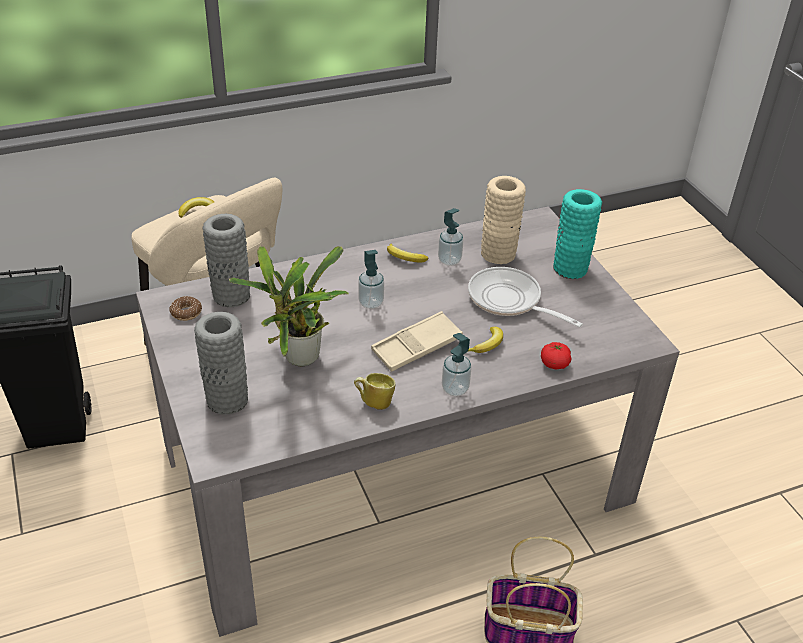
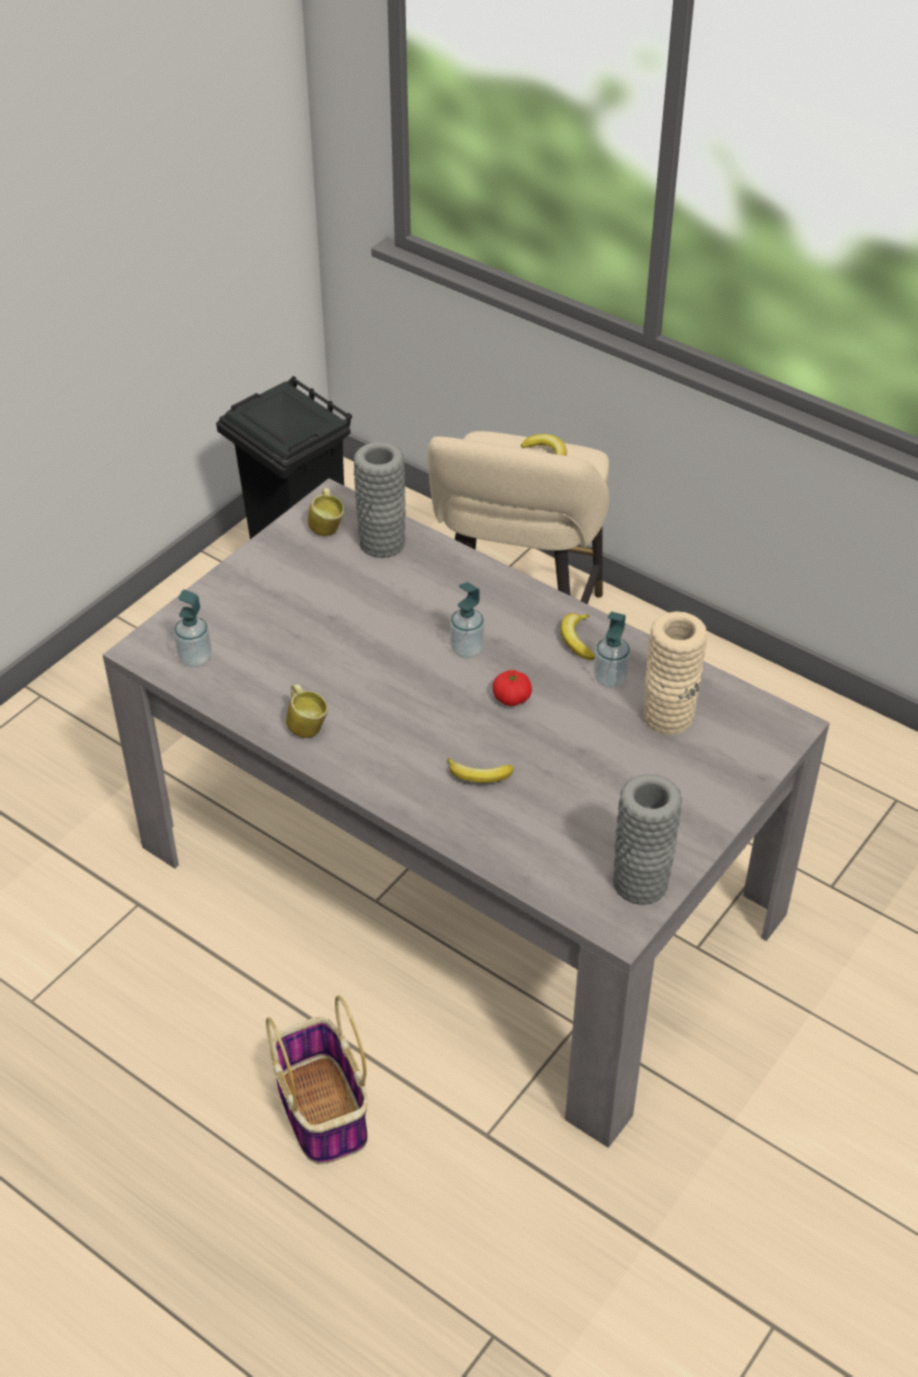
camera: 60 degrees right, 5 degrees up
(186, 312) = (327, 527): donut -> mug
(226, 399) = (226, 619): grey vase -> grey vase (640, 882)
(299, 360) = (324, 640): potted plant -> none
(417, 347) = (424, 719): beige tray -> none
(455, 389) = (379, 780): soap dispenser -> soap dispenser (195, 658)
(509, 301) = (581, 763): frying pan -> none
(554, 364) = (496, 849): tomato -> tomato (511, 698)
(570, 268) = (706, 795): turquoise vase -> none

